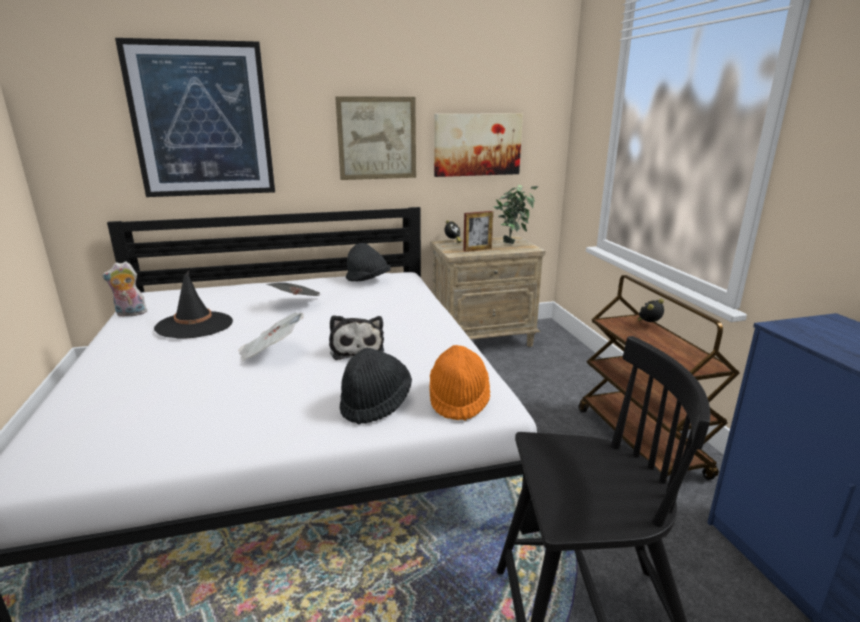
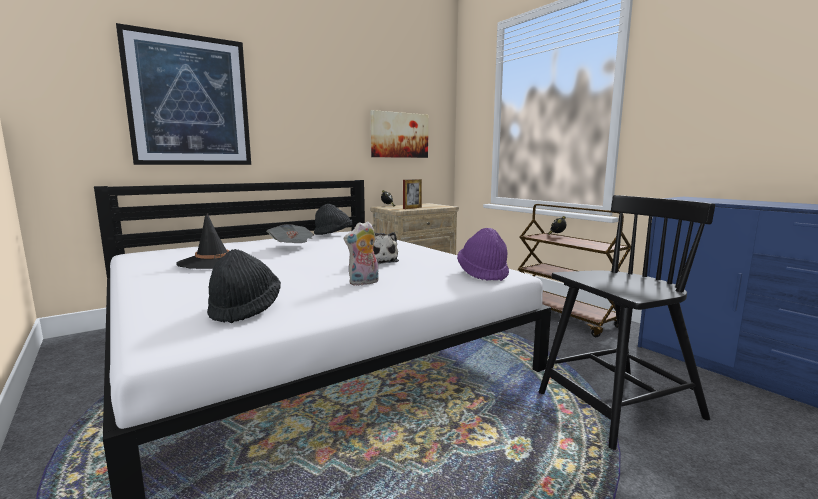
camera: 20 degrees left, 10 degrees down
(130, 314) = (135, 263): plush toy -> plush toy (364, 283)
(271, 352) = (306, 269): newspaper -> none
(375, 404) = (428, 281): black hat -> black hat (245, 309)
(377, 138) = (330, 126): picture -> none
(458, 399) = (483, 274): orange hat -> purple hat
(513, 243) = (431, 205): potted plant -> none

